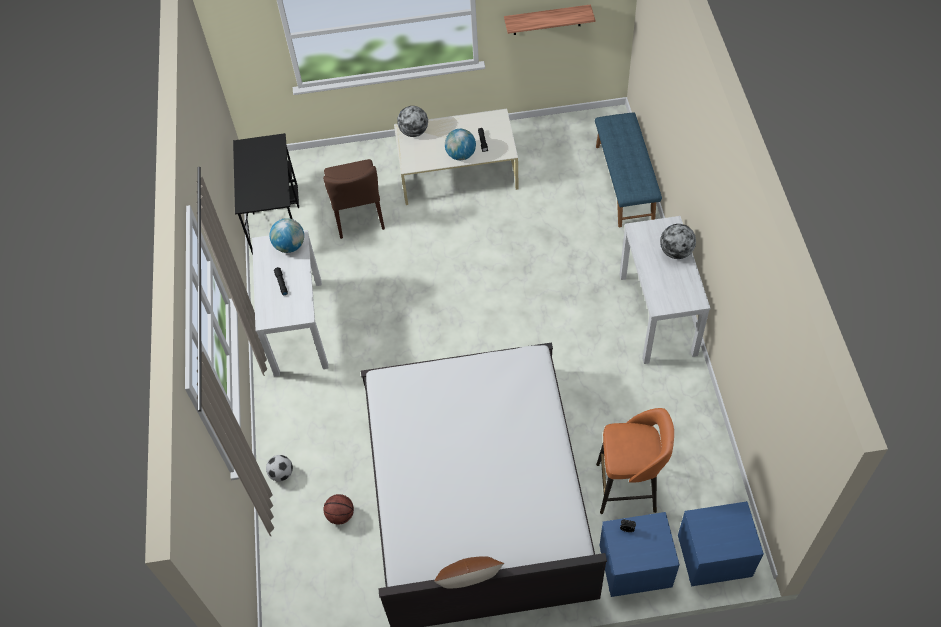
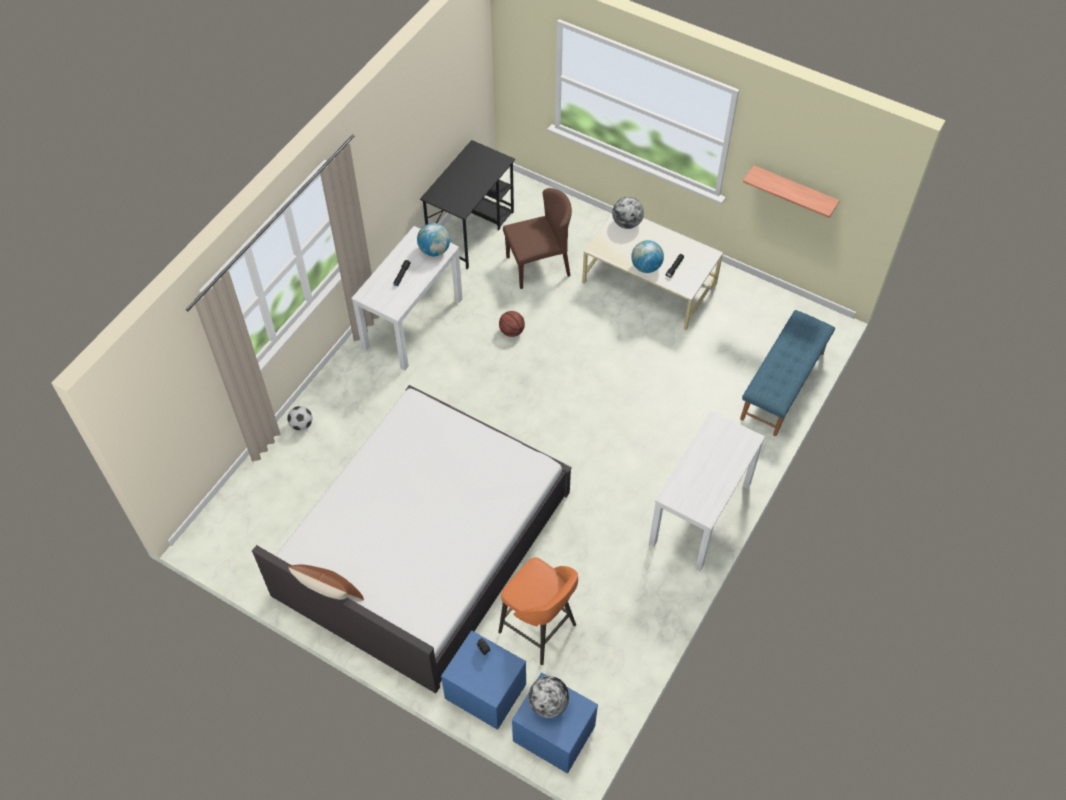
camera: 35 degrees right, 0 degrees up
(340, 515) = (313, 485): basketball -> basketball (511, 331)
(358, 214) = (538, 265): brown chair -> brown chair turned 135 degrees counterclockwise
(676, 252) = (730, 463): globe -> globe (548, 704)

